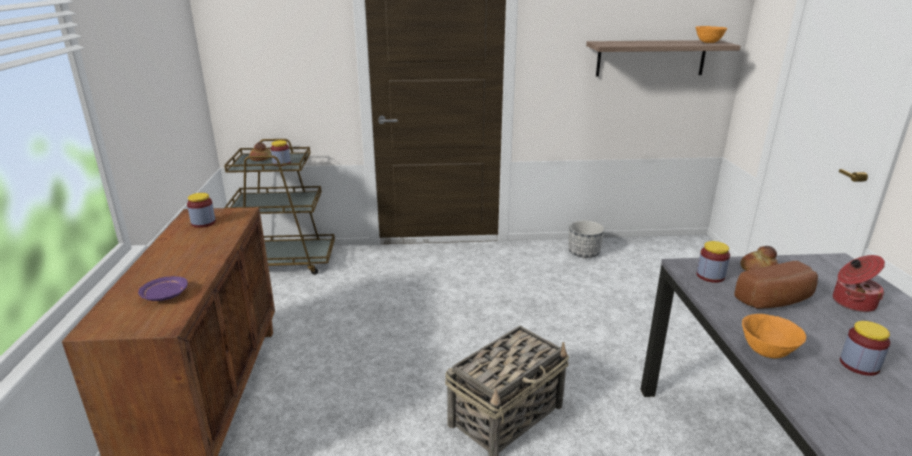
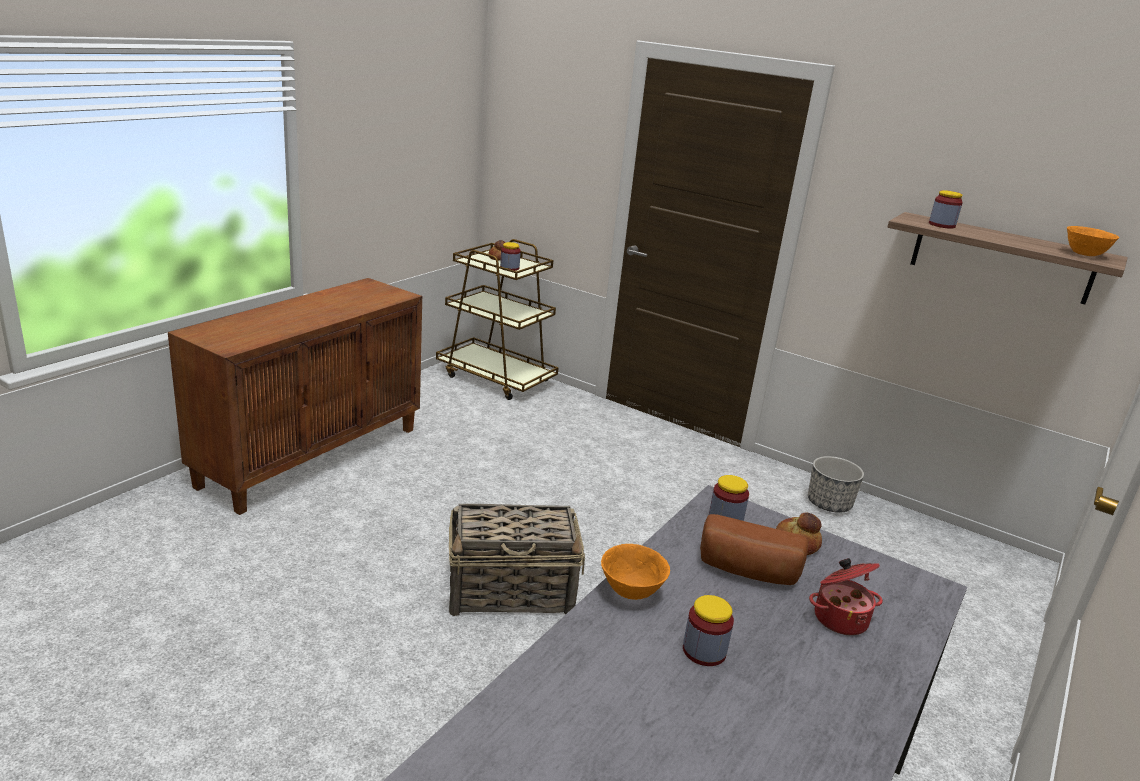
camera: 35 degrees right, 0 degrees up
(164, 295) = (258, 330): purple plate -> none
(203, 223) = (363, 292): jar -> jar (941, 225)

